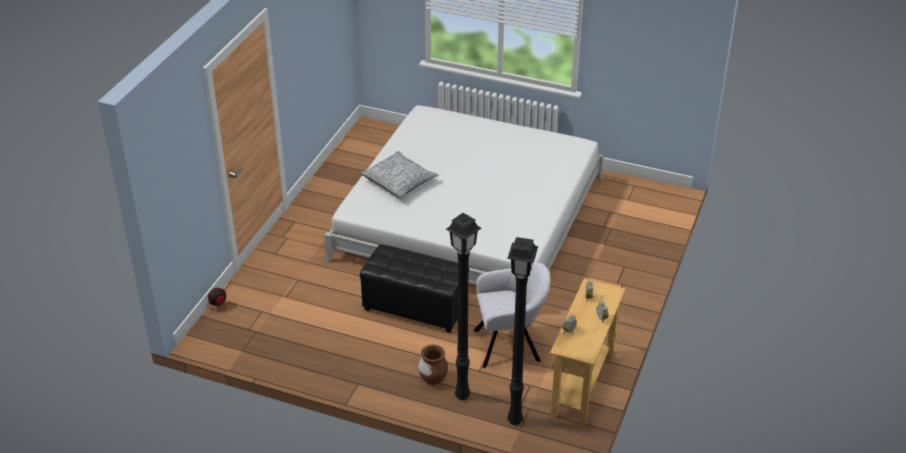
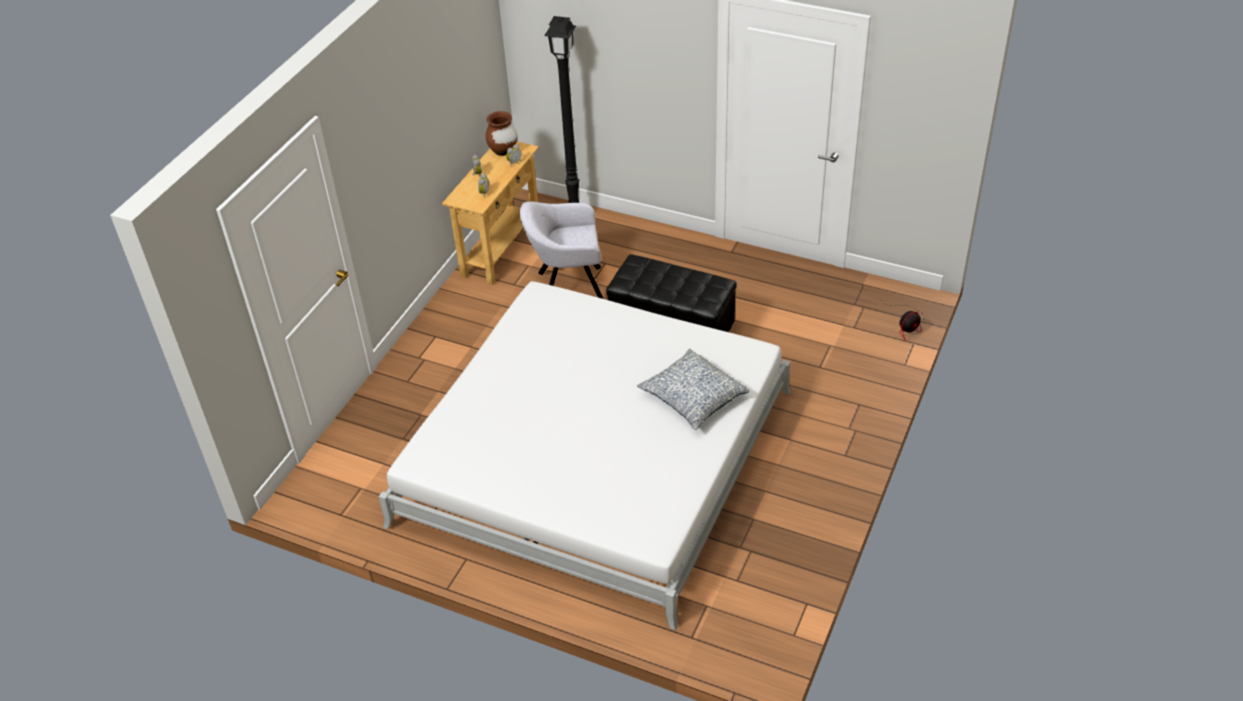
camera: 175 degrees left, 5 degrees up
(433, 379) = (653, 256): brown vase -> brown vase (503, 151)
(461, 396) = (625, 240): black floor lamp -> none

